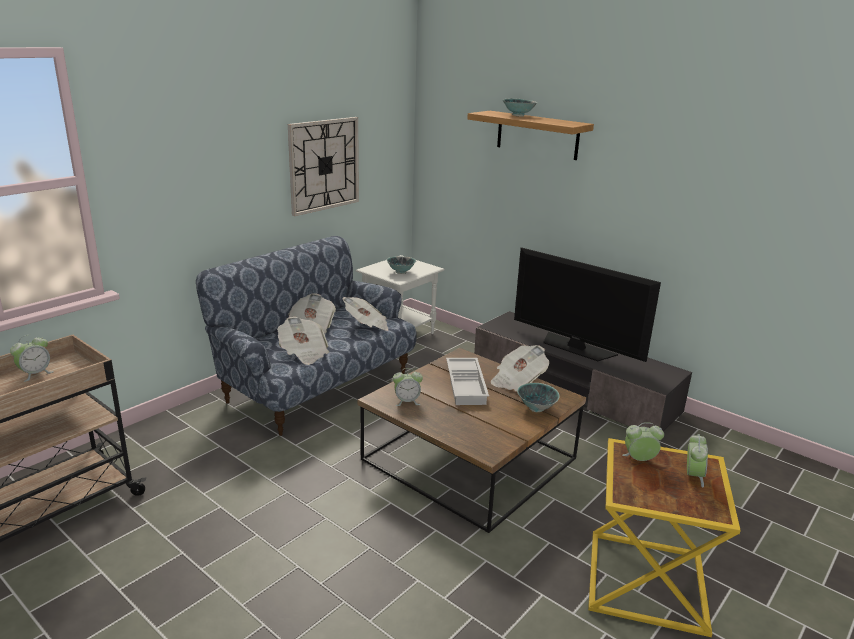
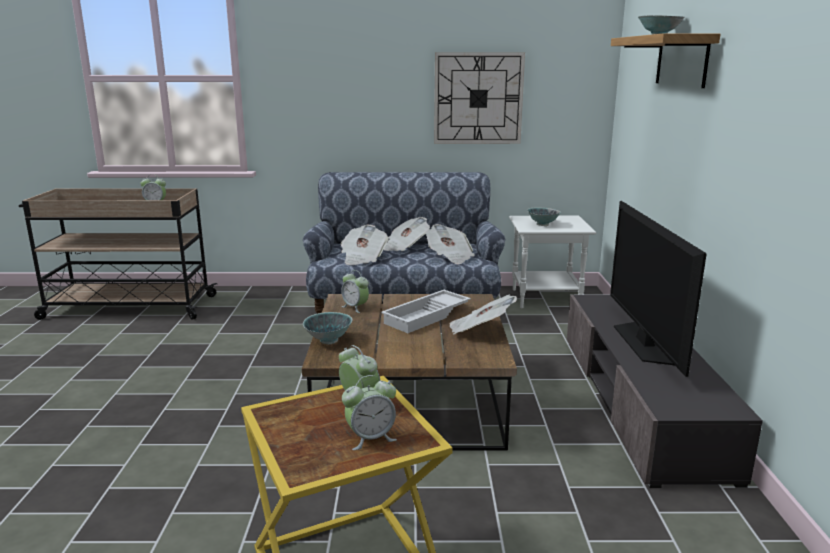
camera: 50 degrees right, 5 degrees down
(536, 408) = (442, 353): bowl -> bowl (329, 340)

